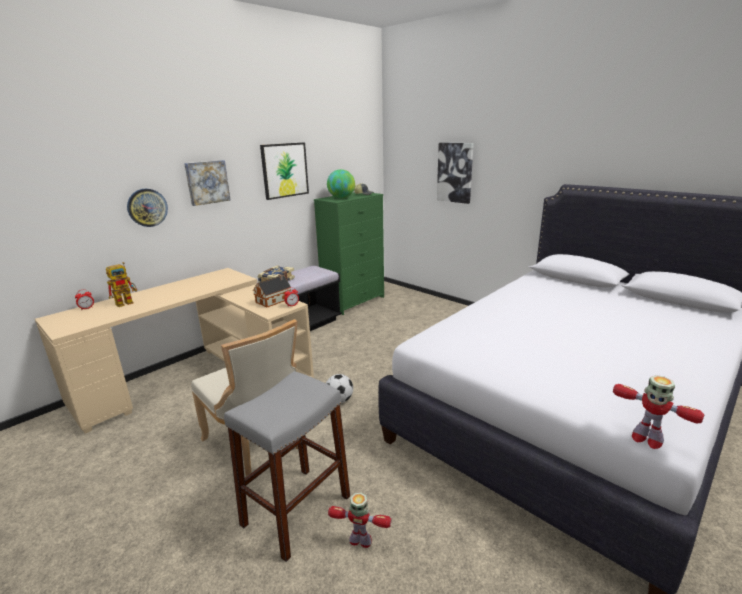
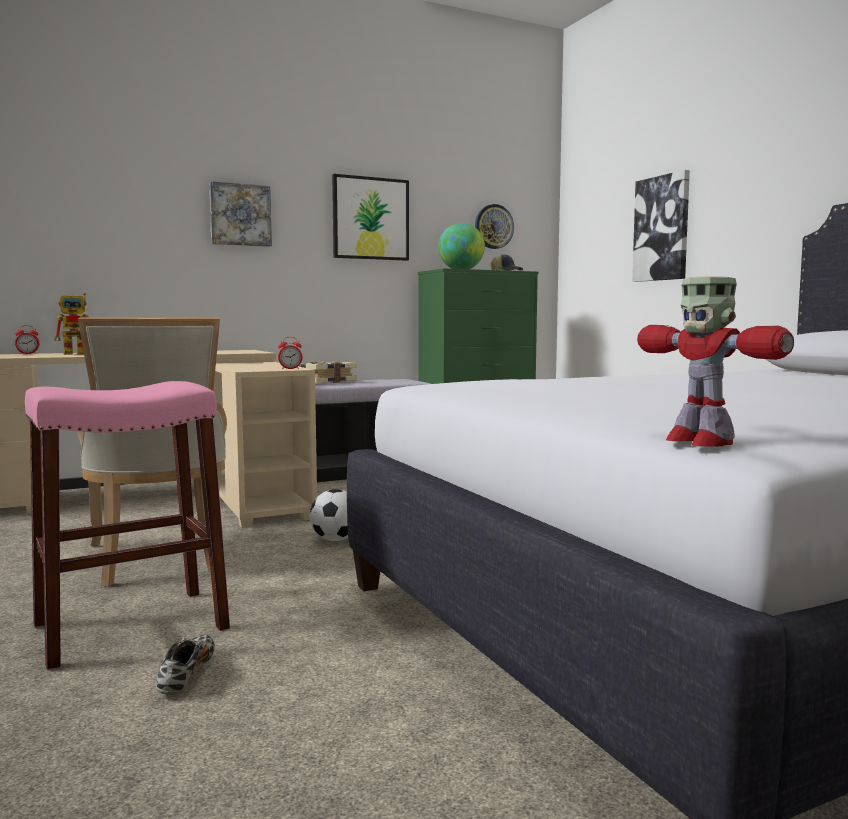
camera: 20 degrees right, 15 degrees down
(147, 207) = (145, 235): wall clock -> wall clock (493, 226)
(274, 300) = (273, 367): toy house -> none
(297, 510) = (131, 626): grey stool -> pink stool
(361, 540) = (187, 675): toy robot -> shoe

